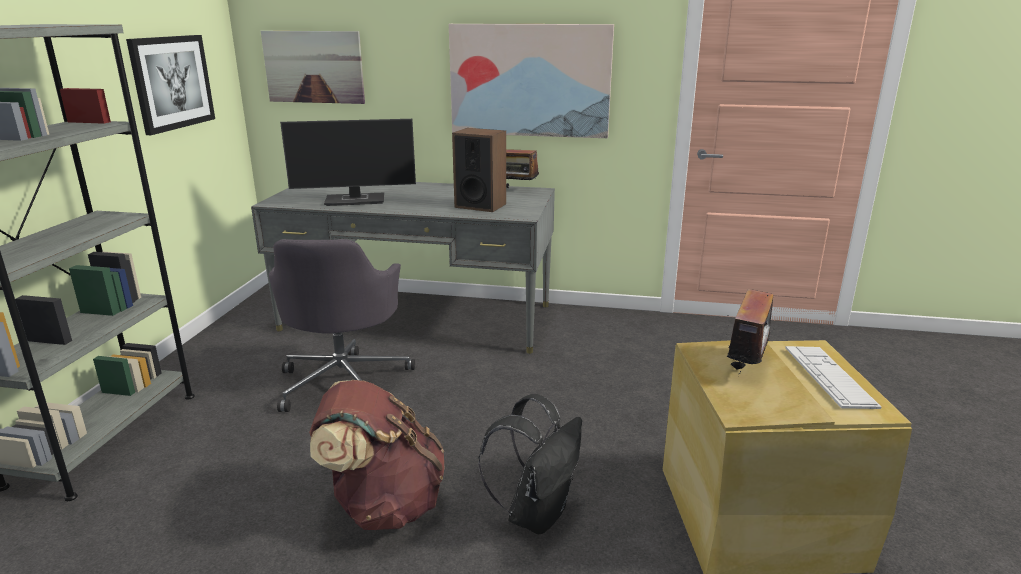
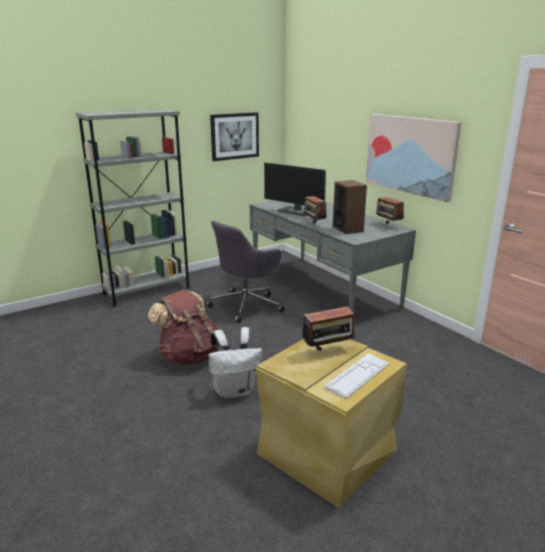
camera: 45 degrees right, 0 degrees up
(314, 67) = (312, 133): picture -> none
(423, 210) = (314, 224): none -> radio
(536, 513) = (234, 390): black backpack -> white backpack

